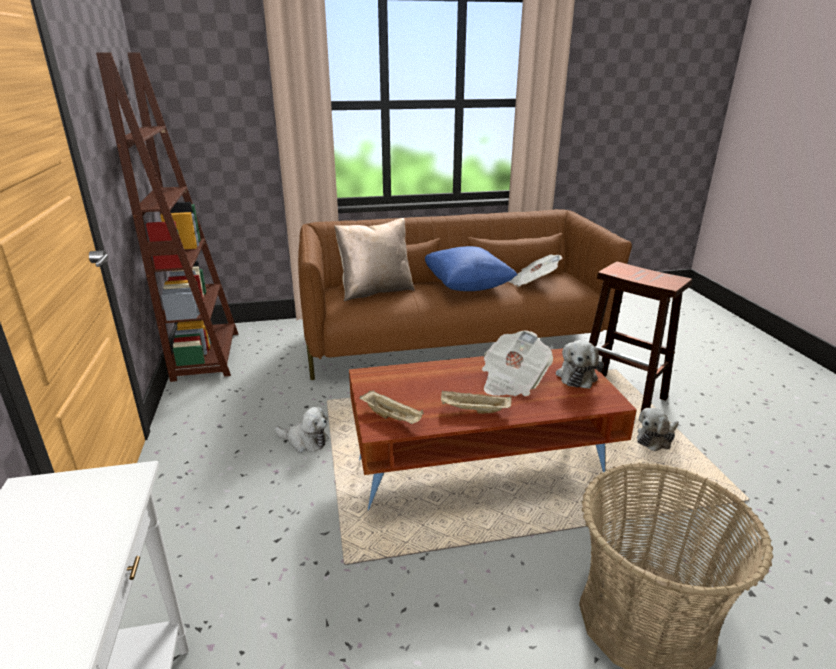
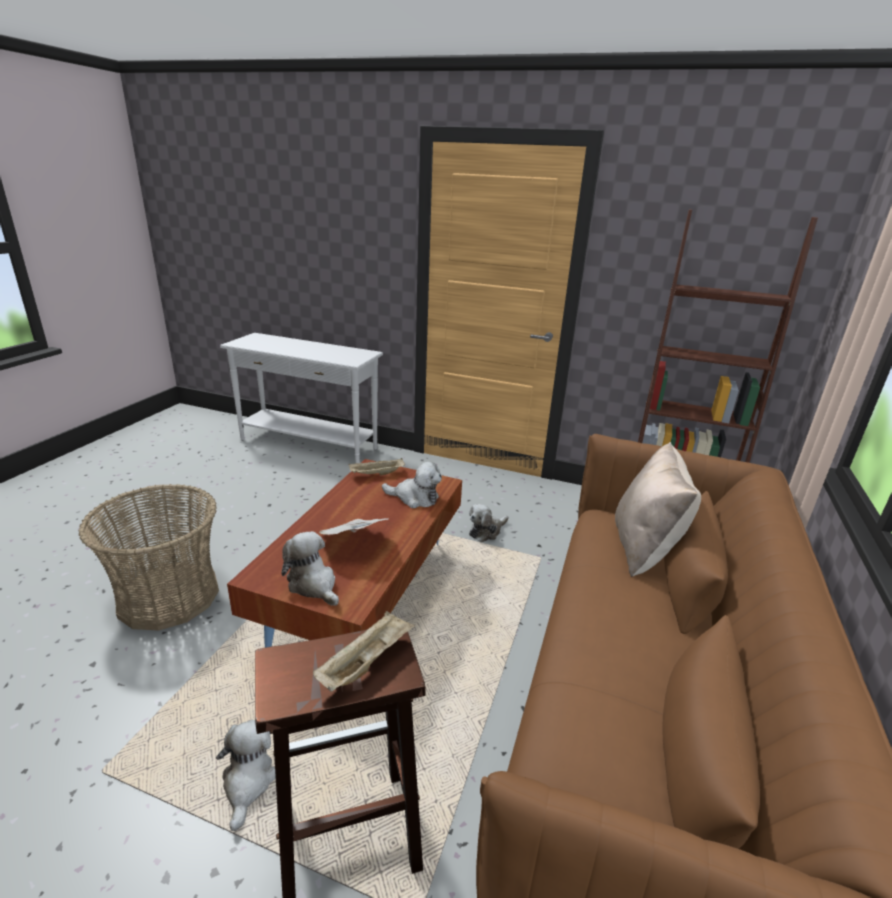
camera: 120 degrees right, 0 degrees up
(412, 379) = (415, 498): none -> plush toy
(467, 287) = (624, 633): blue pillow -> none
(474, 411) = (341, 505): beige tray -> beige tray (366, 662)
(532, 283) = (606, 730): newspaper -> none

